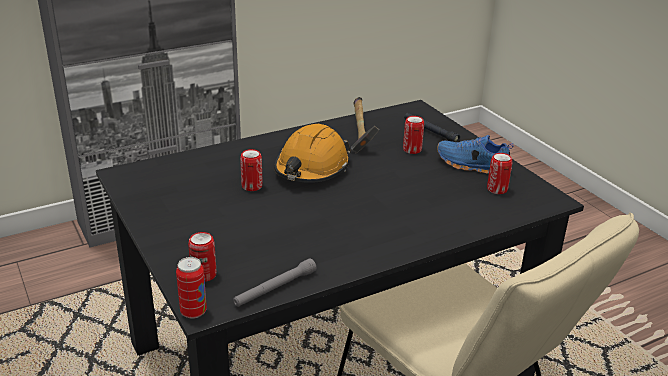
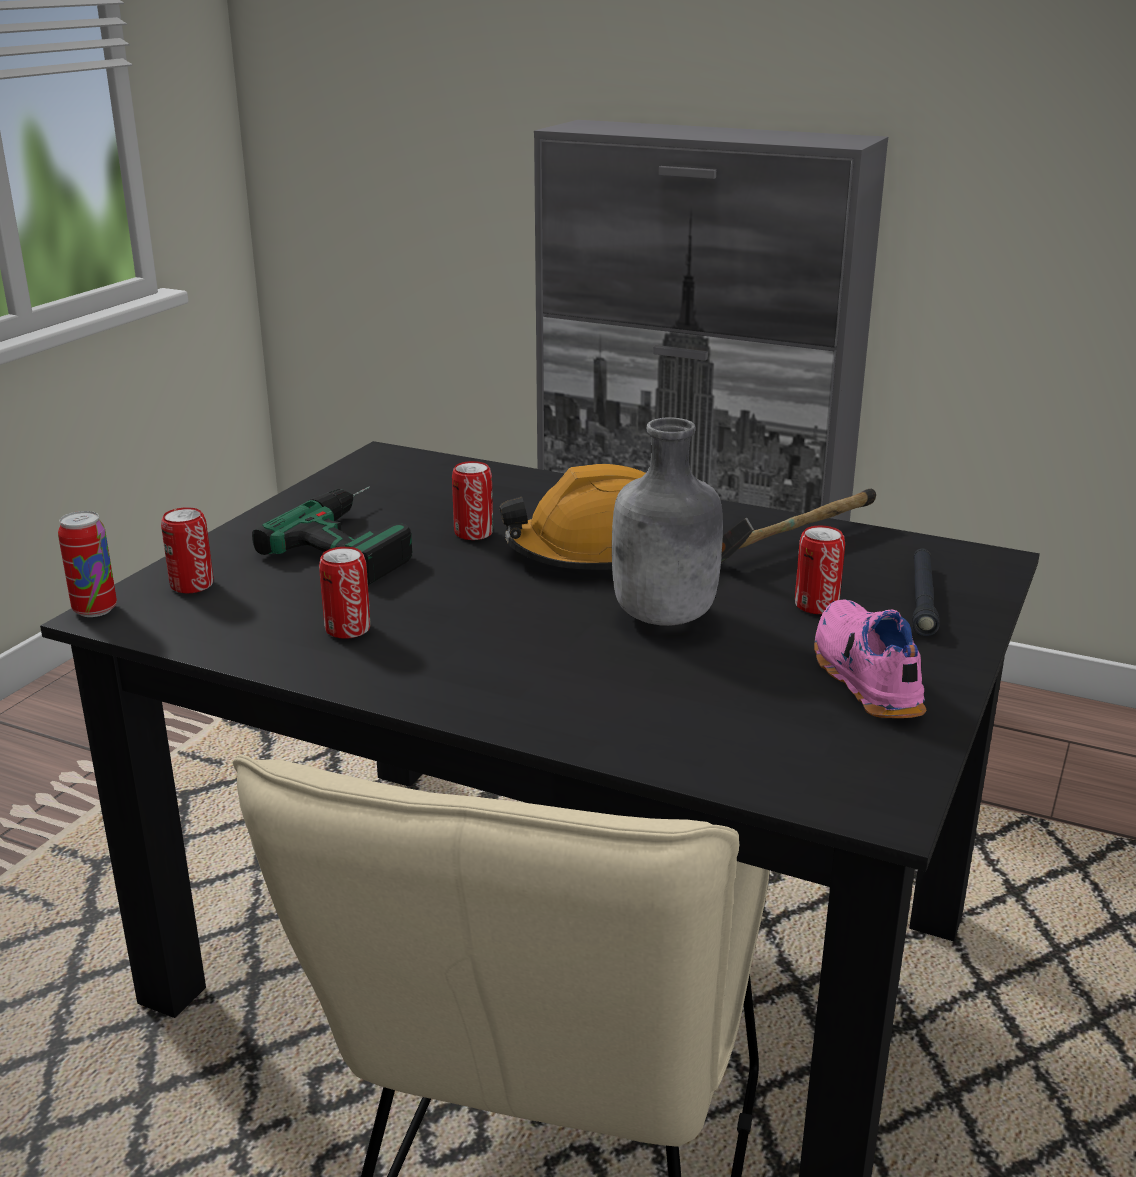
camera: 55 degrees right, 5 degrees down
(217, 214) = (360, 540): none -> power drill
(275, 288) = (208, 641): grey flashlight -> none
(386, 179) = (665, 617): none -> grey bottle
(472, 166) = (863, 678): blue shoe -> pink shoe
(497, 189) = (813, 730): can -> can (348, 629)

